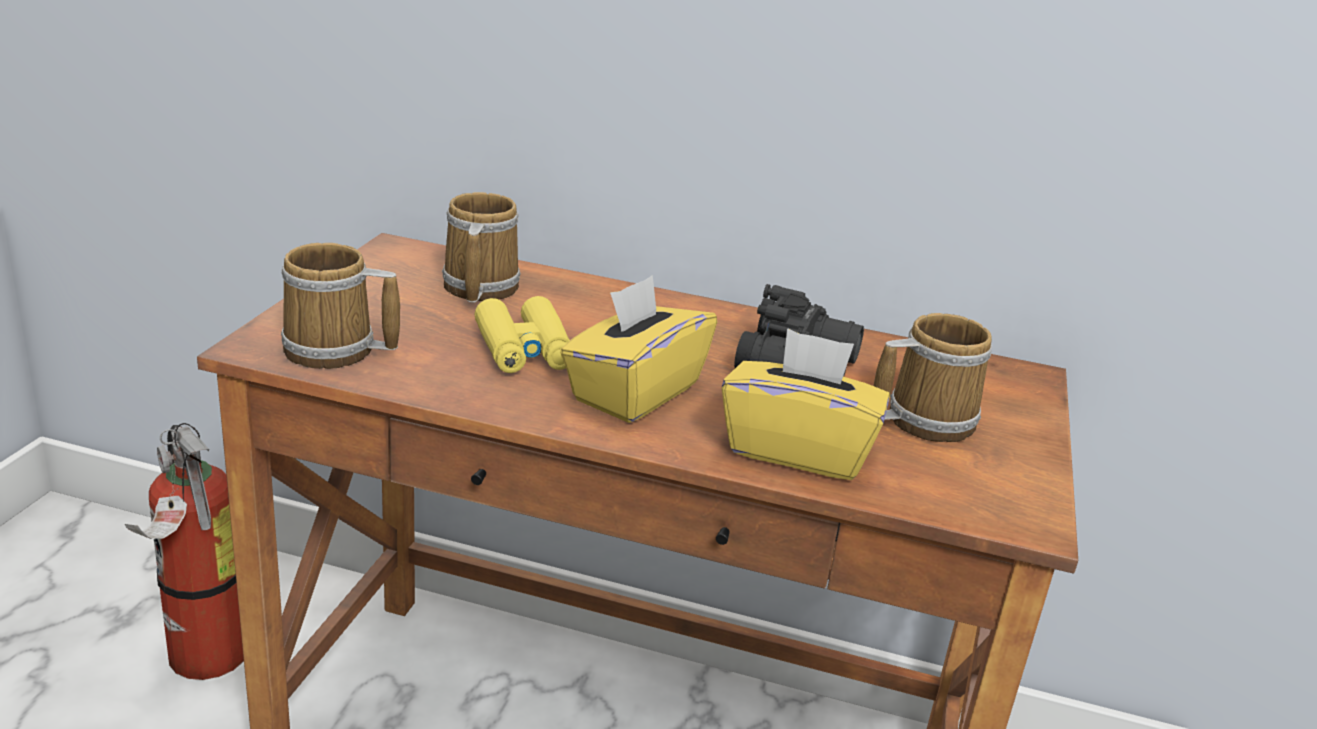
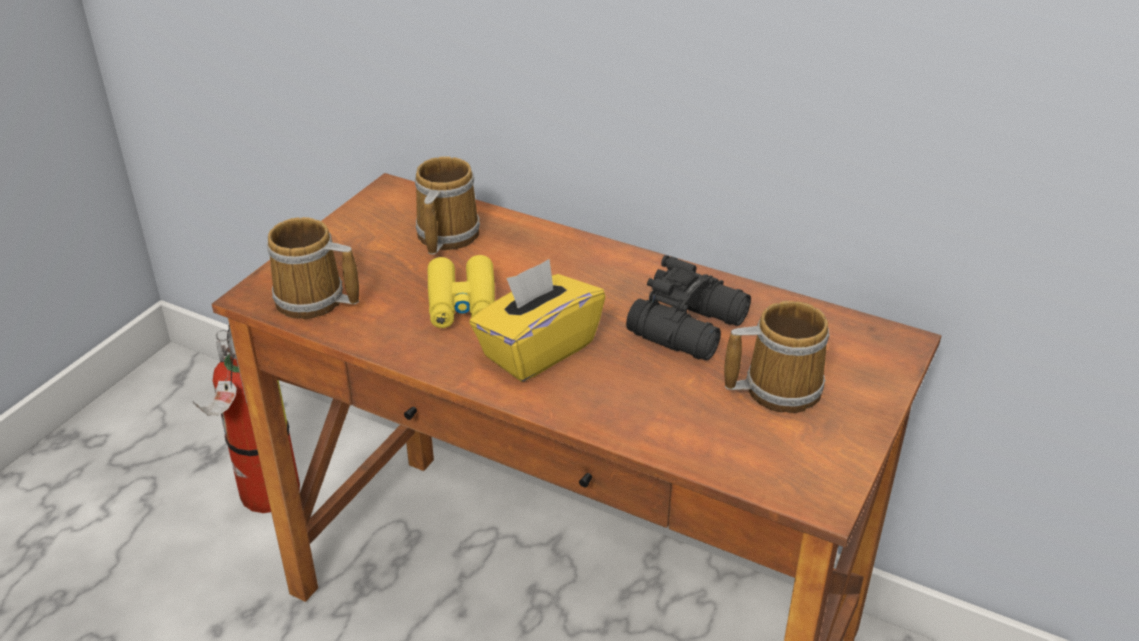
camera: 15 degrees right, 10 degrees up
(798, 450) = (652, 415): yellow tissue box -> none

